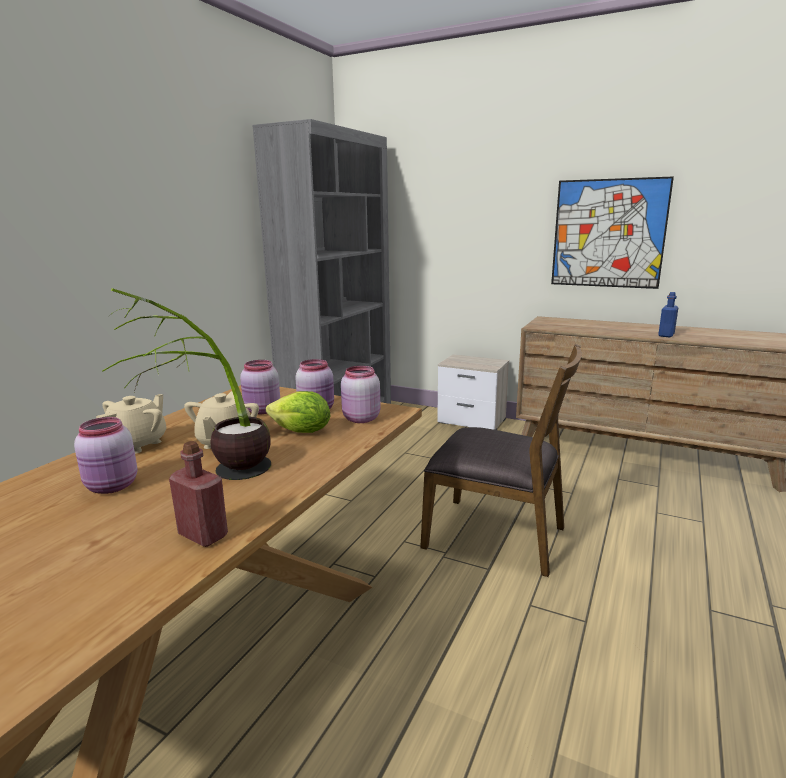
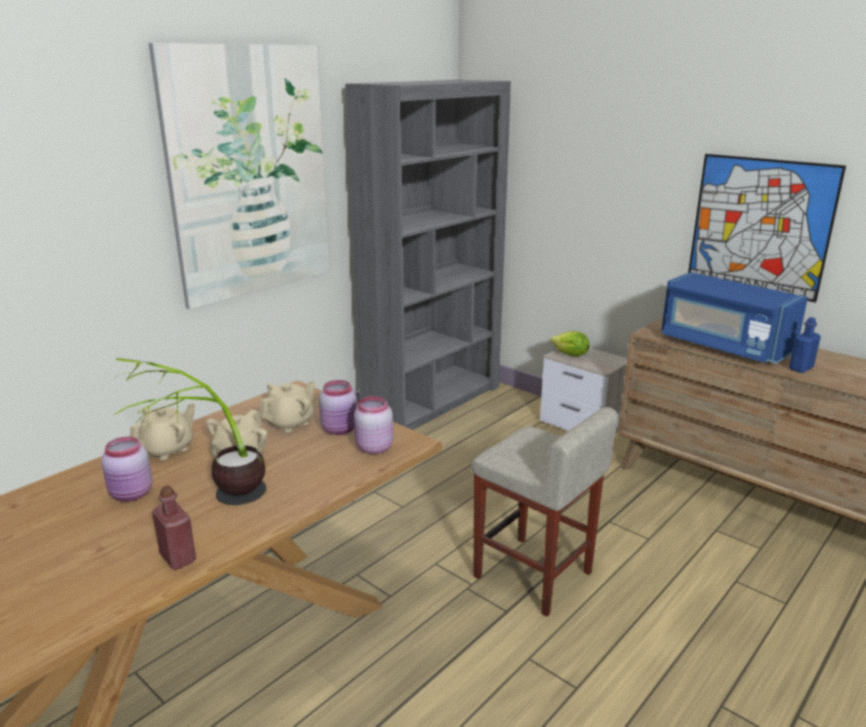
camera: 15 degrees right, 5 degrees up
(173, 196) = (250, 173): none -> picture
(262, 410) = (290, 423): pink jar -> beige teapot
(301, 432) = (311, 457): lettuce -> lettuce (570, 355)
(496, 536) = (534, 575): brown chair -> beige stool
(598, 328) = (723, 346): none -> blue microwave

